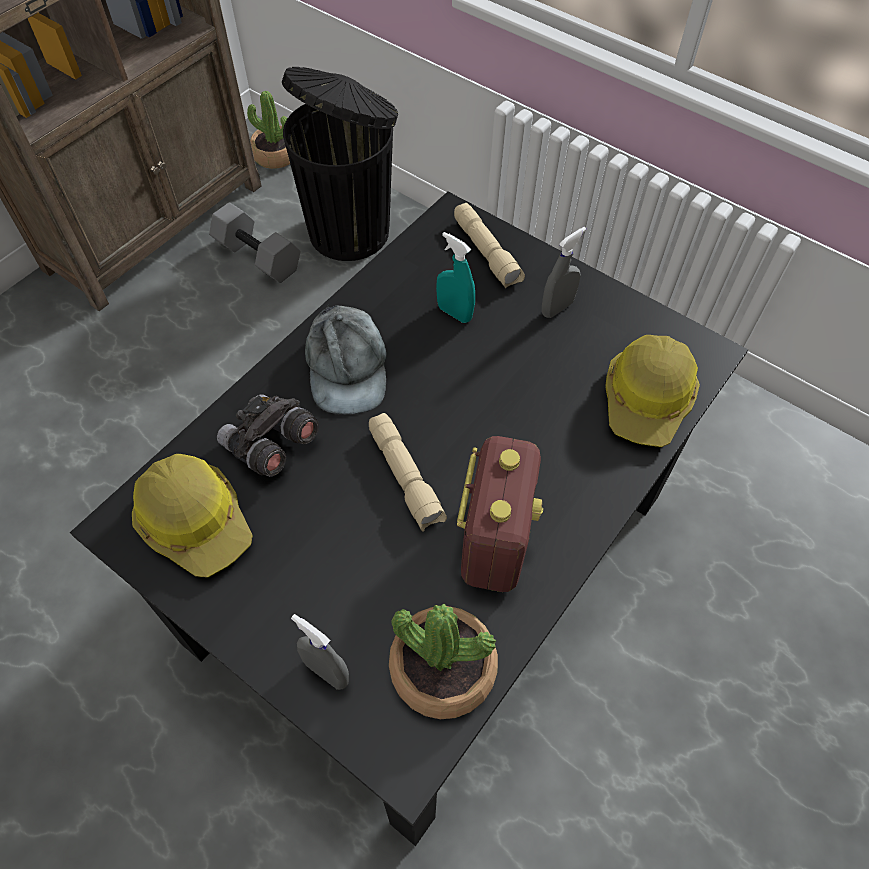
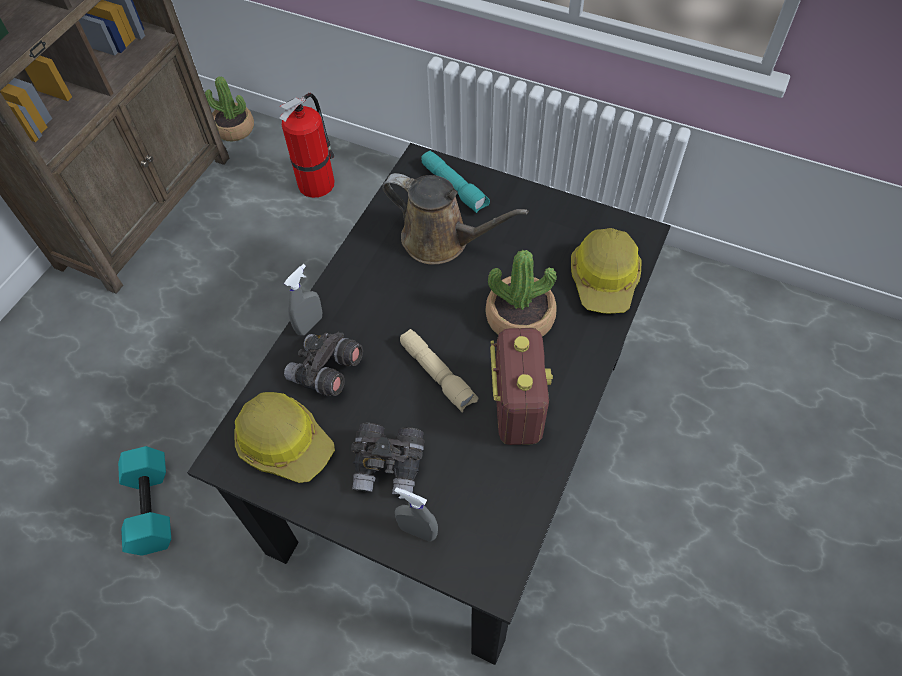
camera: 10 degrees left, 0 degrees up
(68, 559) = (150, 507): none -> turquoise dumbbell
(259, 256) = (244, 219): grey dumbbell -> none
(314, 580) = (389, 466): none -> grey binoculars
(346, 367) = (369, 300): grey cap -> none
(351, 230) = (317, 182): black trash can -> fire extinguisher
(443, 667) = (503, 508): potted plant -> potted plant (520, 317)
(454, 313) = (441, 240): turquoise spray bottle -> brown watering can
(487, 253) = (455, 187): beige flashlight -> turquoise flashlight
(557, 308) = (520, 221): grey spray bottle -> grey spray bottle (309, 324)

